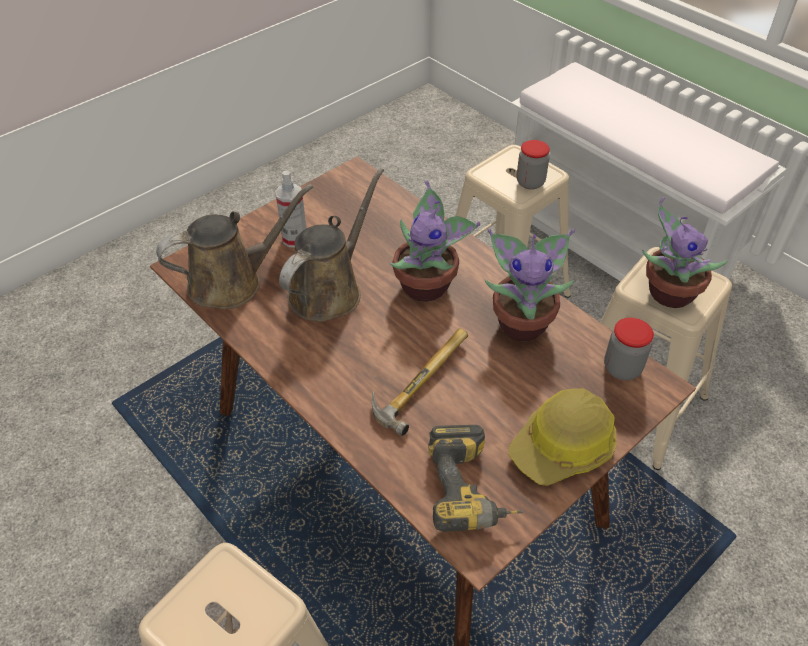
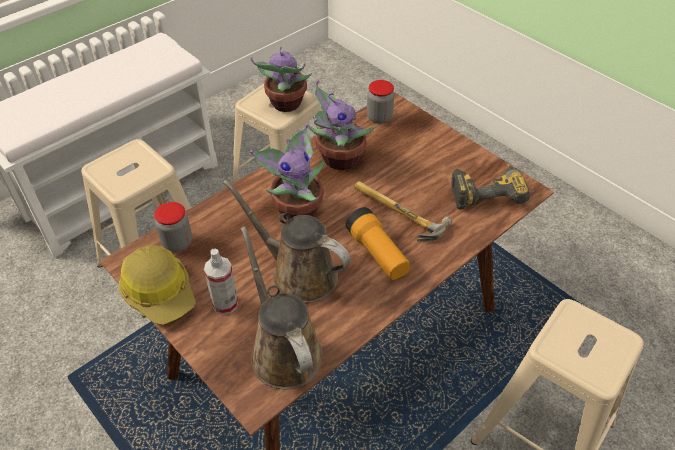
camera: 90 degrees left, 0 degrees up
(354, 358) = (377, 253): none -> flashlight
(530, 182) = (143, 161): jar -> jar (177, 243)
(563, 447) = (446, 148): hard hat -> hard hat (160, 292)

